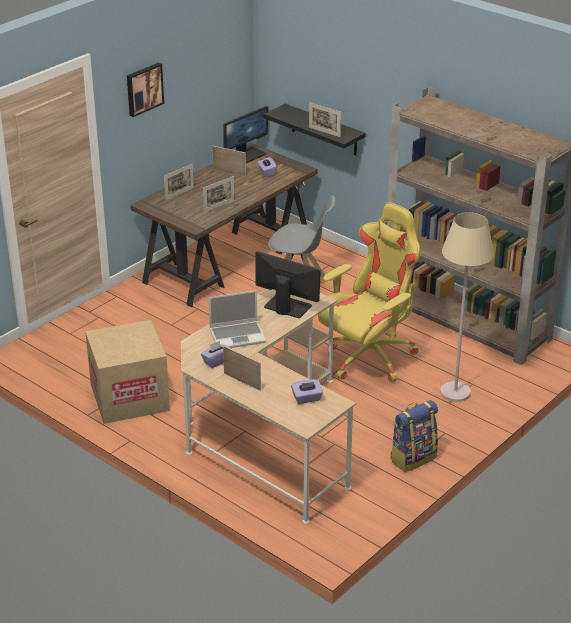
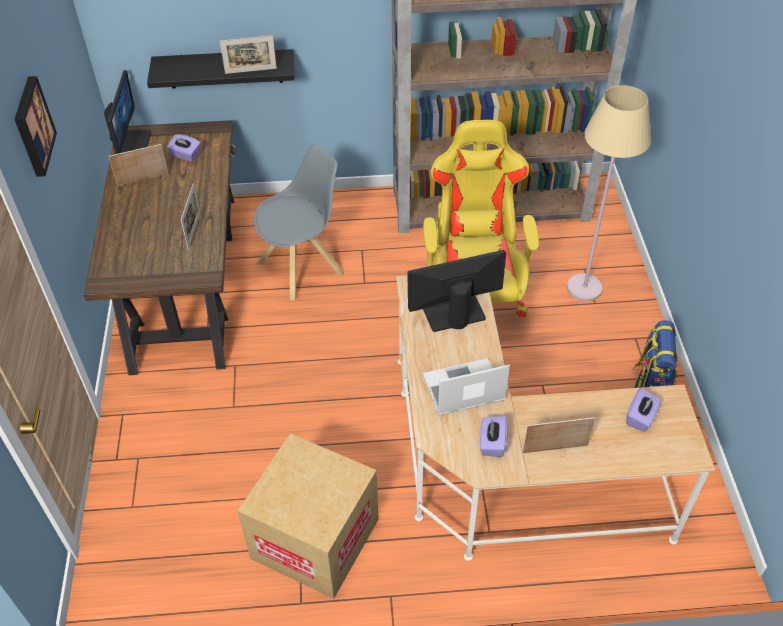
camera: 45 degrees left, 15 degrees up
(179, 194) = (124, 241): picture frame -> none
(238, 336) = (462, 390): laptop -> laptop turned 135 degrees counterclockwise

